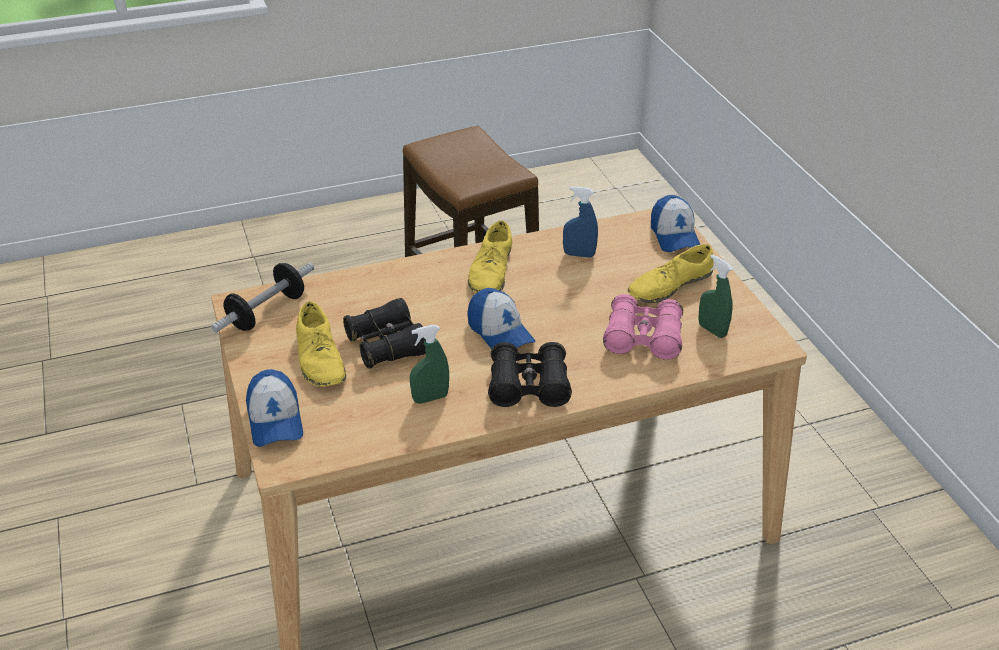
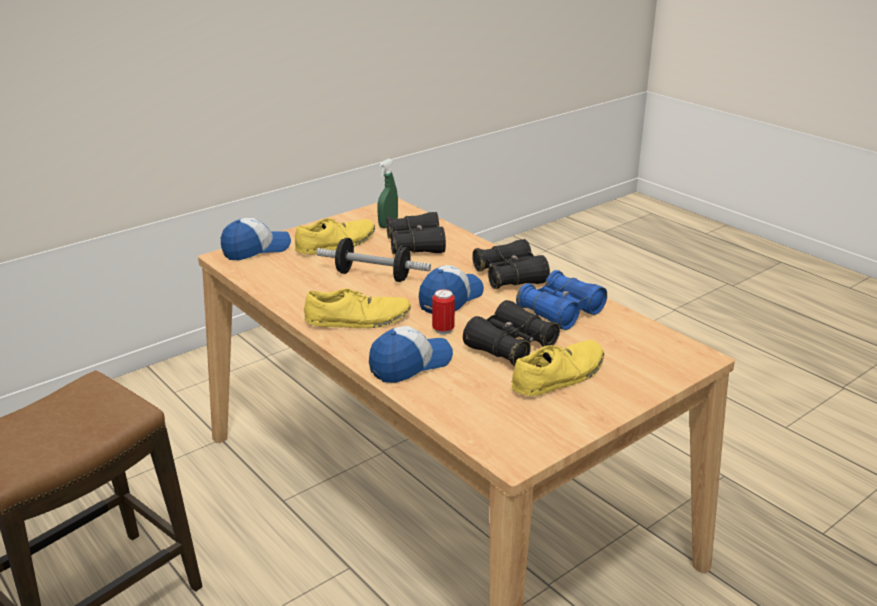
camera: 110 degrees left, 10 degrees down
(267, 312) = (514, 431): dumbbell -> dumbbell (373, 276)
(275, 420) = (658, 375): cap -> cap (410, 364)
(430, 398) = (560, 311): green spray bottle -> blue binoculars
(442, 314) = (443, 330): none -> can
(579, 254) = (307, 284): blue spray bottle -> none
(643, 338) = (416, 245): pink binoculars -> black binoculars
(669, 285) = (336, 243): yellow shoe -> yellow shoe turned 75 degrees counterclockwise

